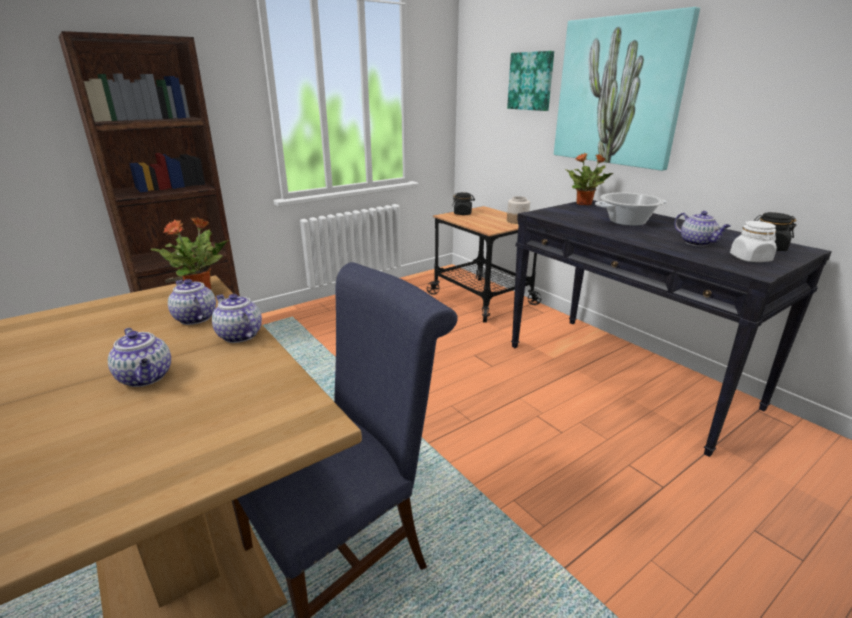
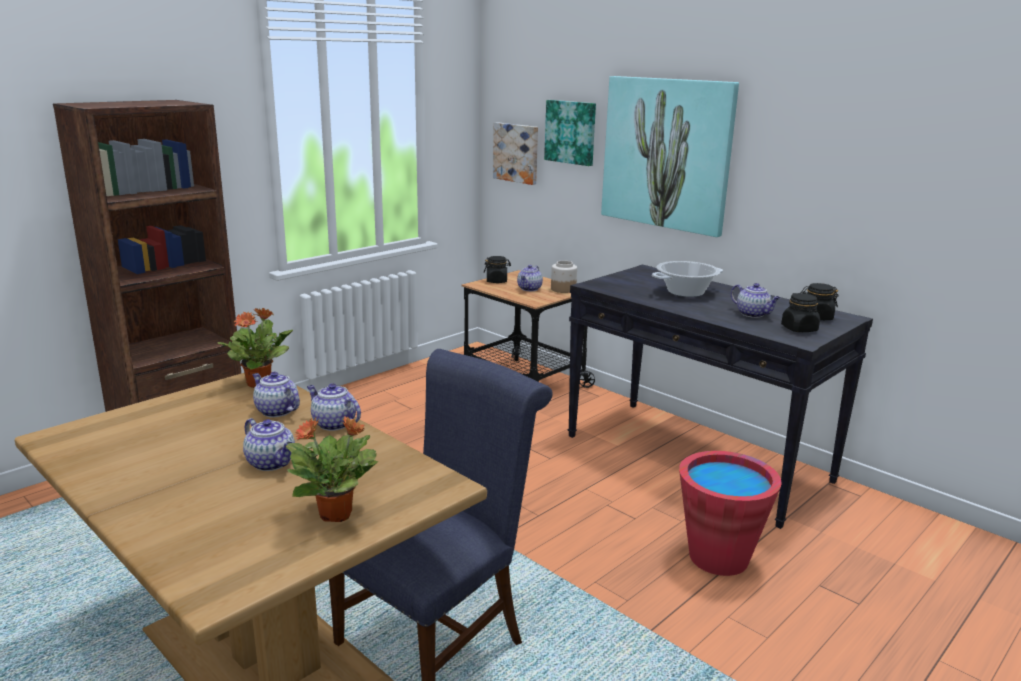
camera: 10 degrees left, 5 degrees down
(485, 105) = (517, 153): none -> picture
(488, 220) = (530, 289): none -> teapot
(584, 204) = (639, 271): potted plant -> potted plant (337, 514)
(643, 484) = (718, 557): none -> red bucket
(750, 259) = (799, 329): white jar -> black jar

